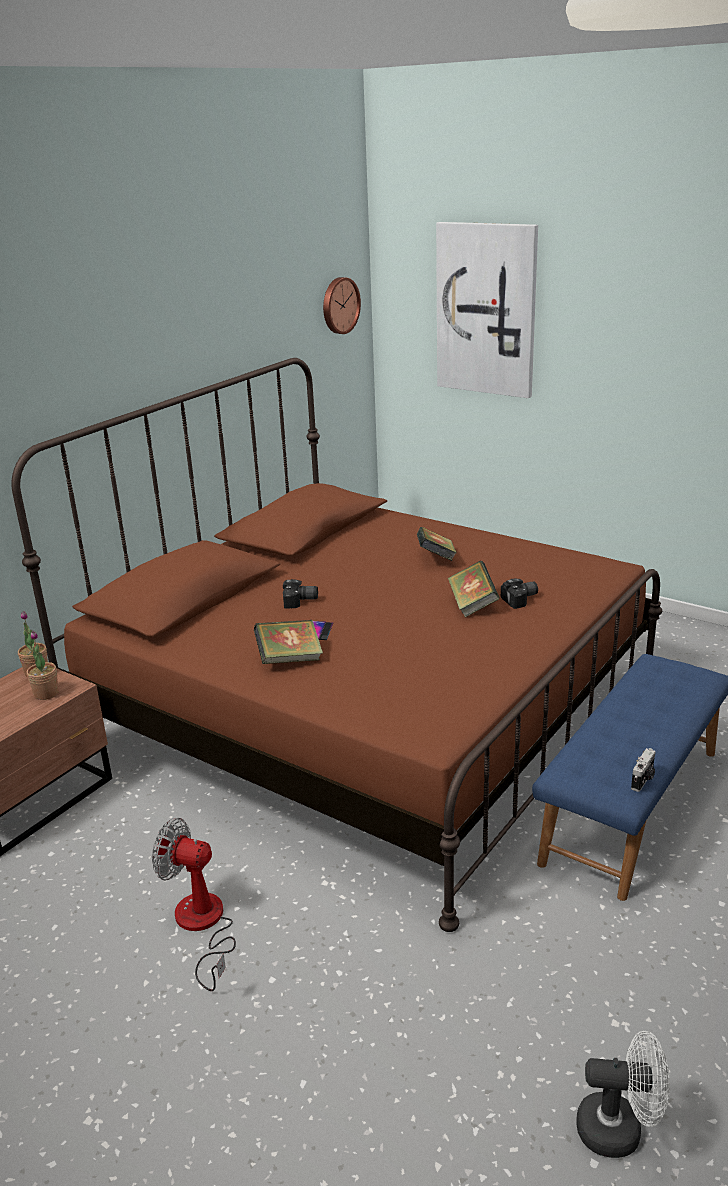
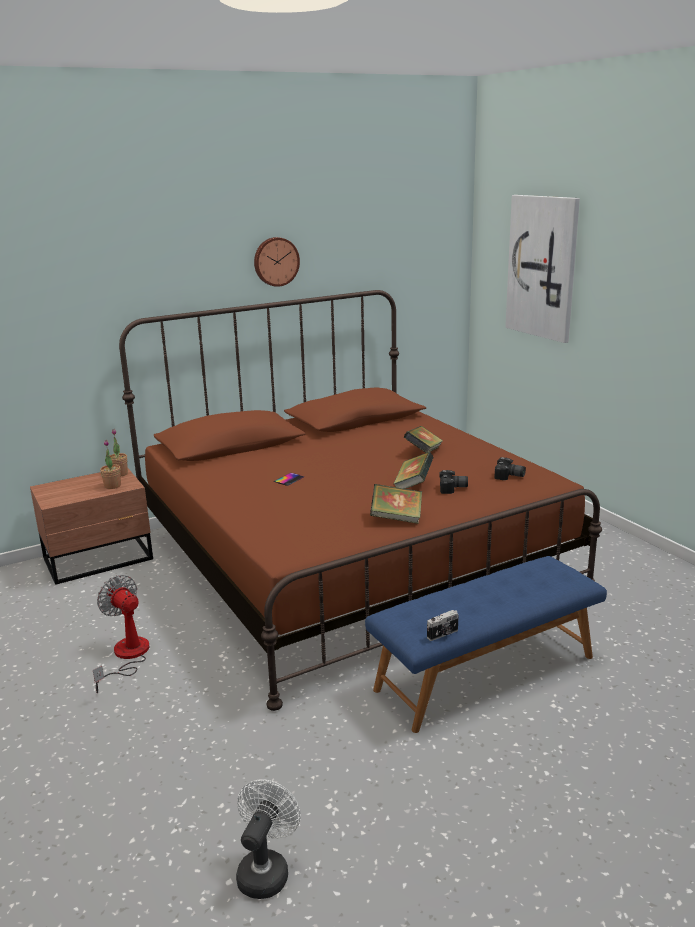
camera: 25 degrees right, 5 degrees down
(289, 659) = (251, 491): book -> book (396, 518)
(300, 602) = (298, 460): camera -> camera (509, 477)
(339, 305) = (435, 256): wall clock -> wall clock (275, 261)
(620, 1129) = (266, 870): white fan -> white fan turned 105 degrees counterclockwise

